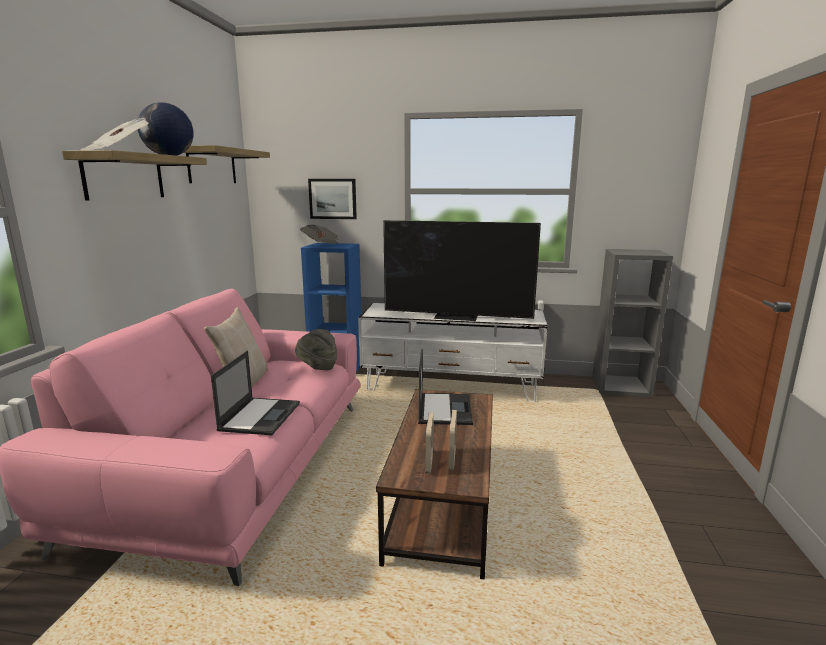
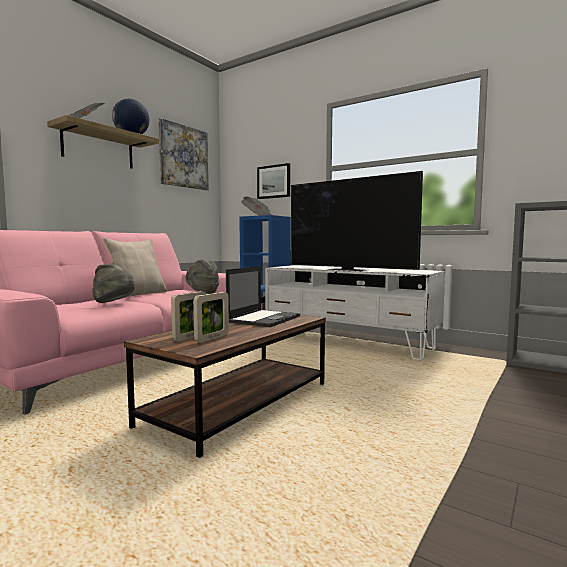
camera: 25 degrees right, 10 degrees down
(212, 166) = (183, 157): shelf -> picture
(260, 416) = (114, 303): laptop -> grey hat

